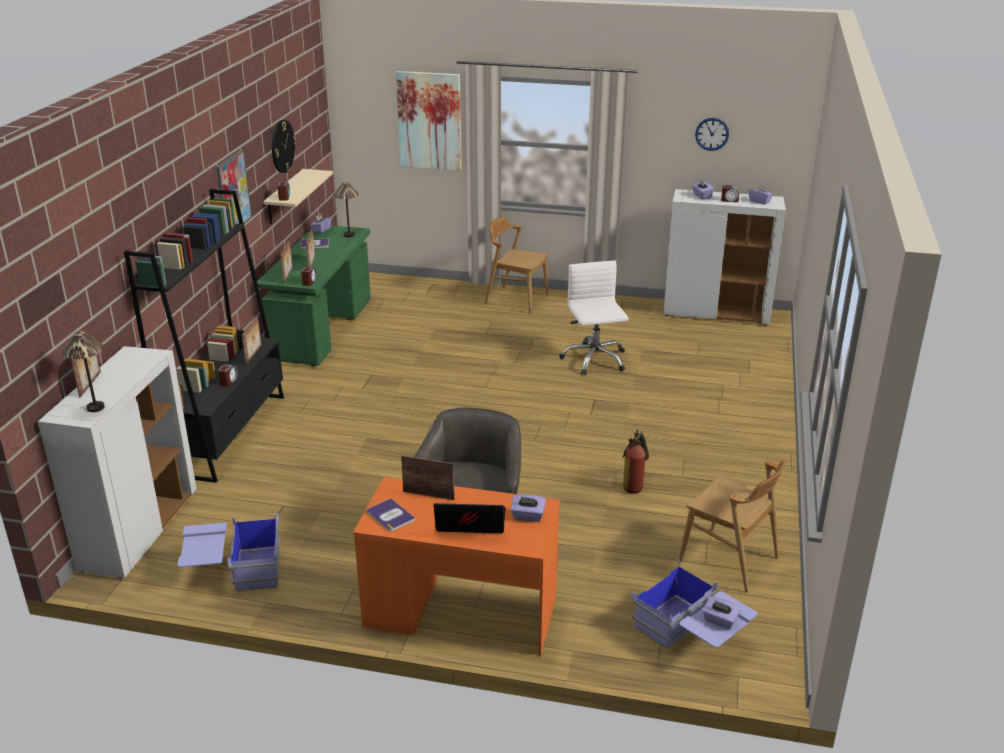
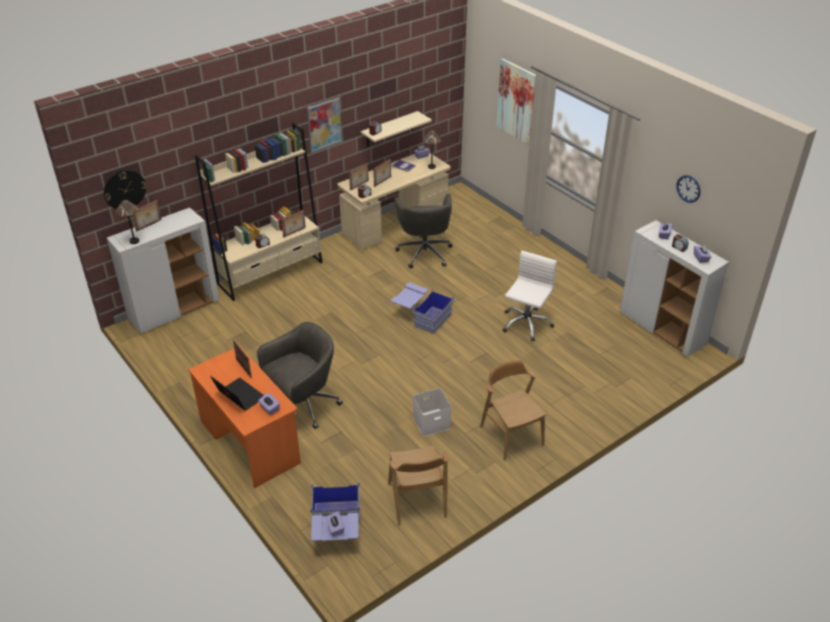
camera: 40 degrees right, 10 degrees up
(228, 434) = (271, 273): black bookcase -> beige bookcase
(234, 571) = (185, 357): blue storage box -> blue storage box (421, 316)
(282, 146) = (393, 95): wall clock -> wall clock (124, 189)
(322, 330) = (395, 224): green desk -> beige desk
(390, 516) = (213, 370): book -> none
(395, 341) = (424, 252): none -> grey office chair
(516, 299) = (537, 253): brown chair -> brown chair (511, 436)
(635, 484) = (431, 423): fire extinguisher -> white storage box

